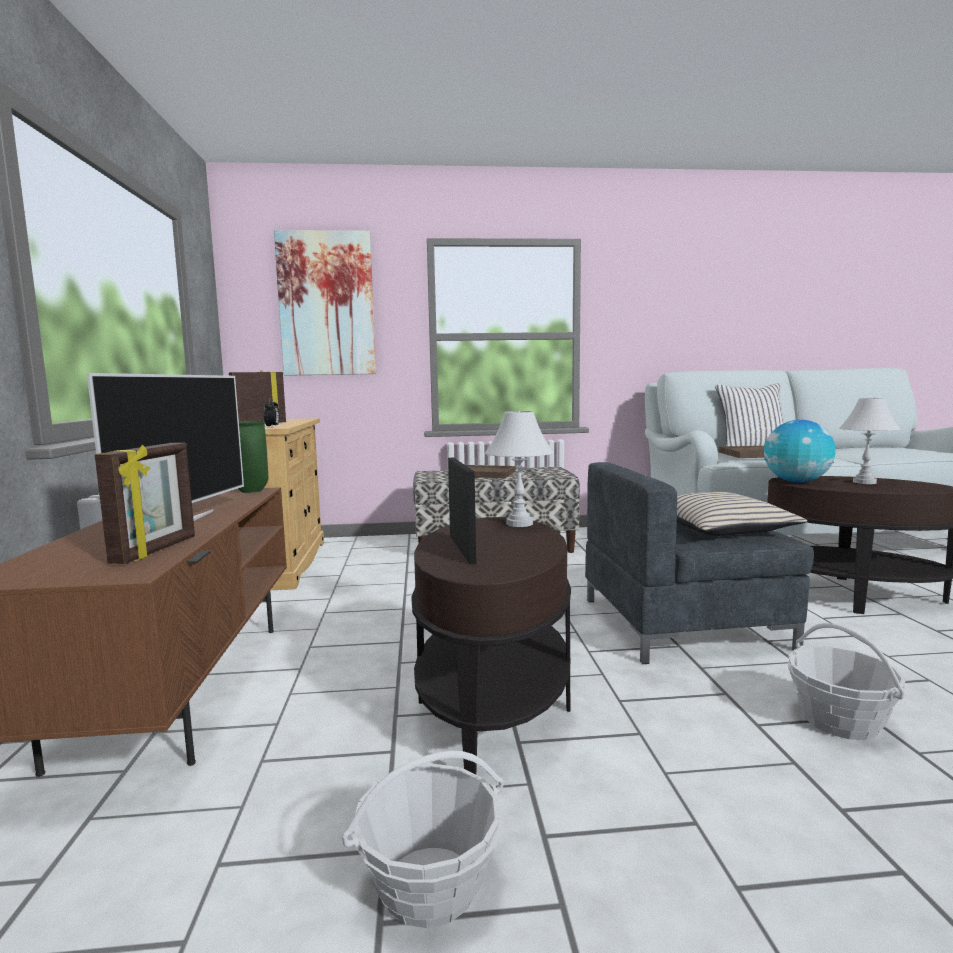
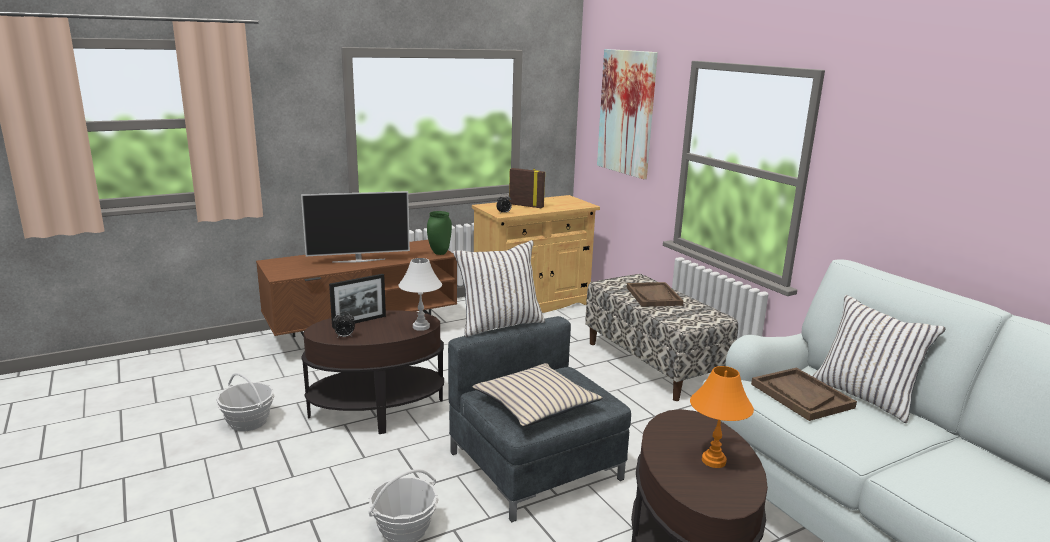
camera: 65 degrees right, 10 degrees up
(156, 550) = (310, 270): picture frame -> none
(525, 559) = (344, 337): none -> alarm clock
(613, 472) = (499, 324): none -> white pillow
(797, 482) = (676, 422): globe -> none
(863, 482) = (713, 460): white table lamp -> orange table lamp

